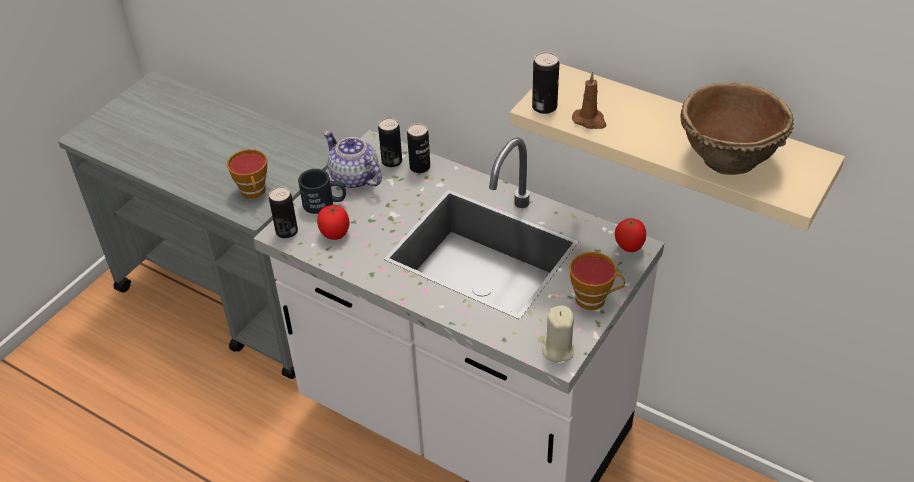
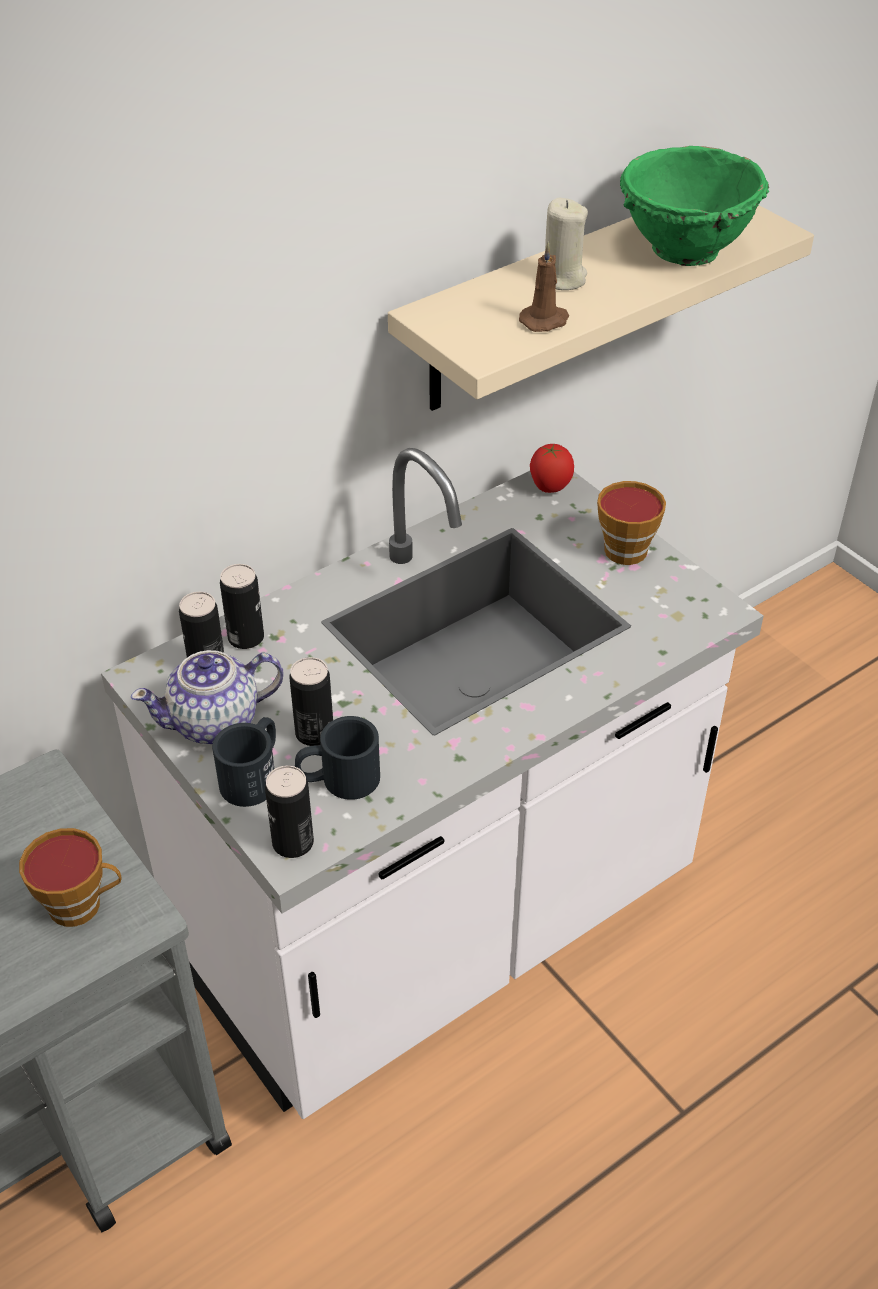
camera: 70 degrees left, 0 degrees up
(335, 234) = (338, 780): tomato -> black mug
(544, 107) = (489, 347): can -> can (314, 733)
(557, 349) = (703, 607): beige candle -> beige candle (561, 279)
(727, 159) = (684, 251): brown bowl -> green bowl

